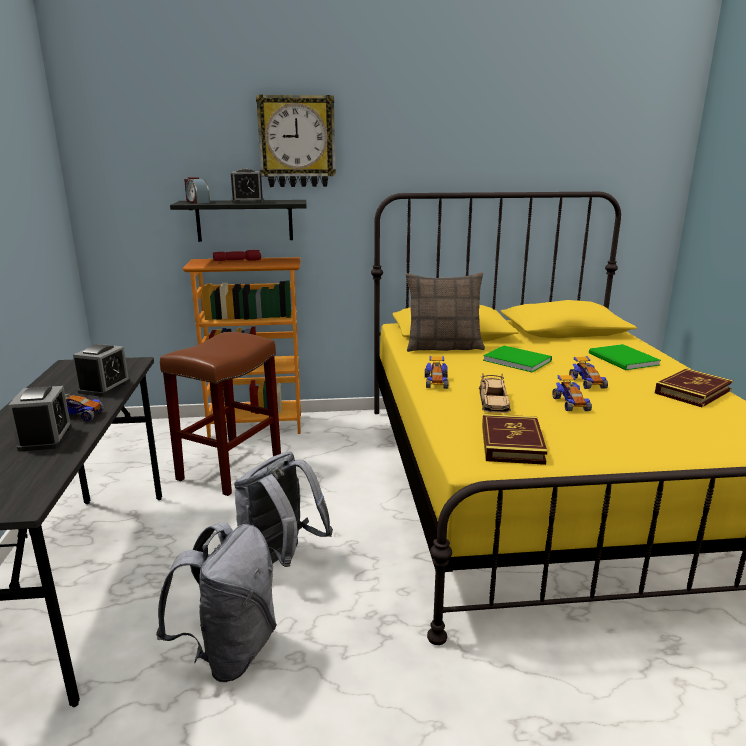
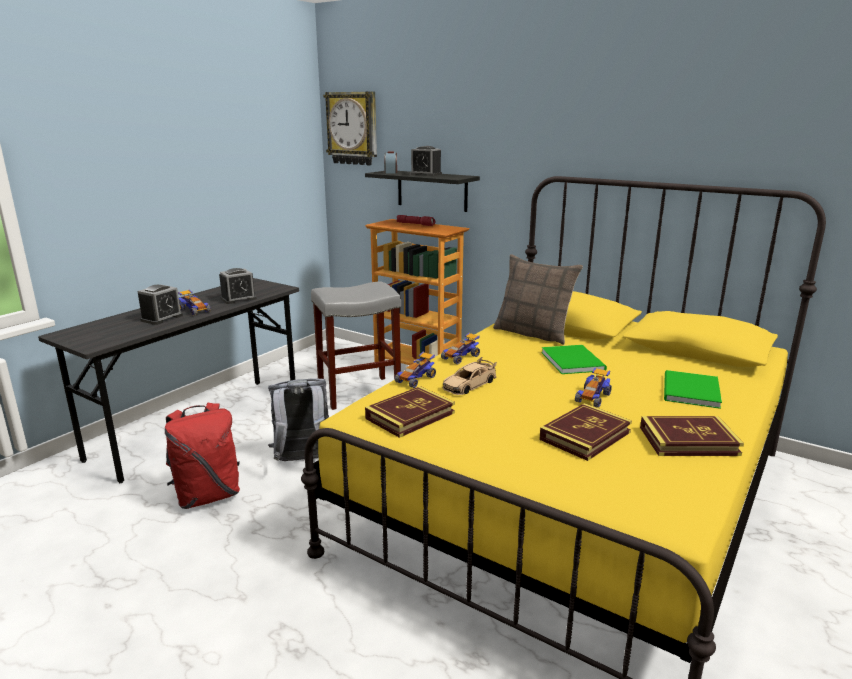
camera: 40 degrees right, 0 degrees up
(229, 651) = (208, 496): grey backpack -> red backpack
(230, 467) = (360, 392): brown stool -> grey stool
(297, 142) = (475, 123): wall clock -> wall clock (352, 128)
(570, 404) = (530, 407): toy car -> toy car (416, 379)
(643, 411) = (585, 436): none -> book

